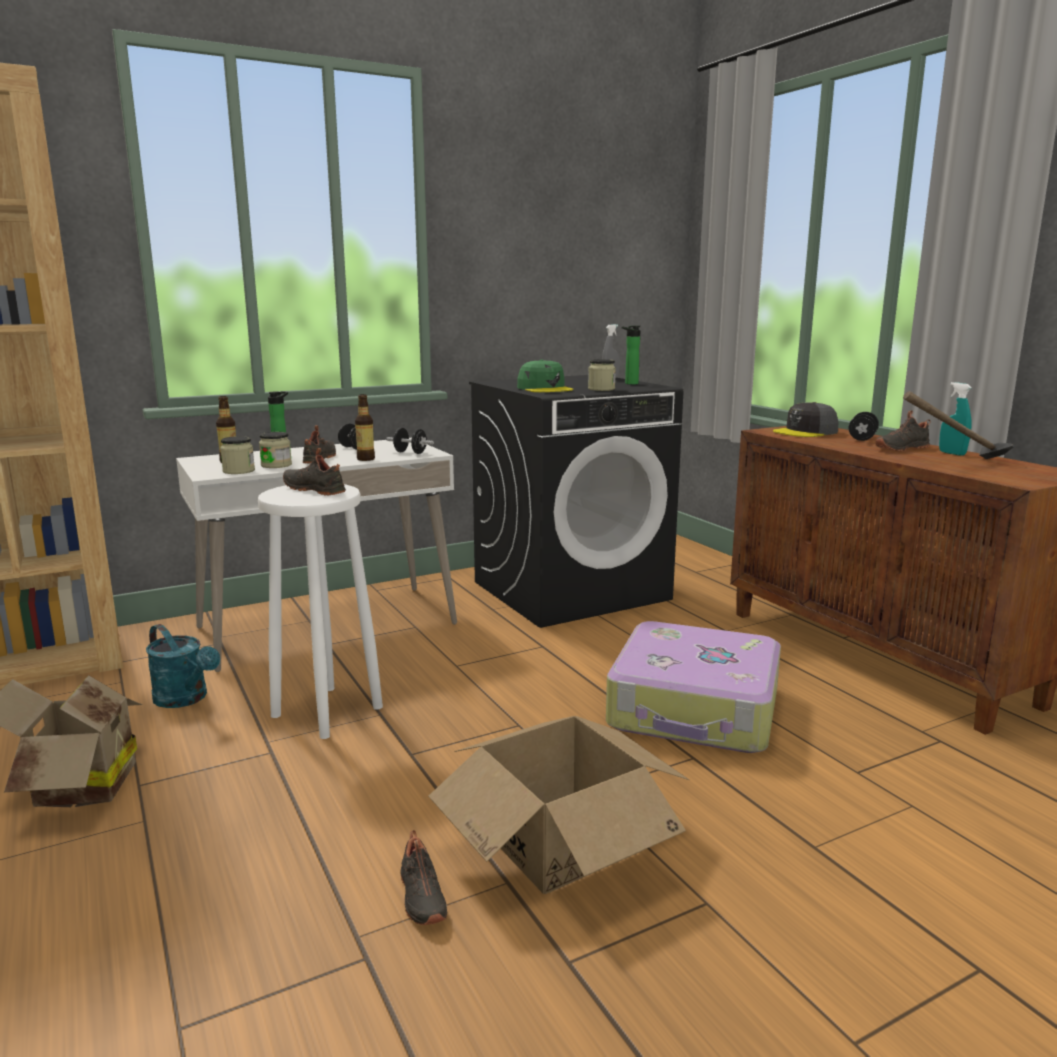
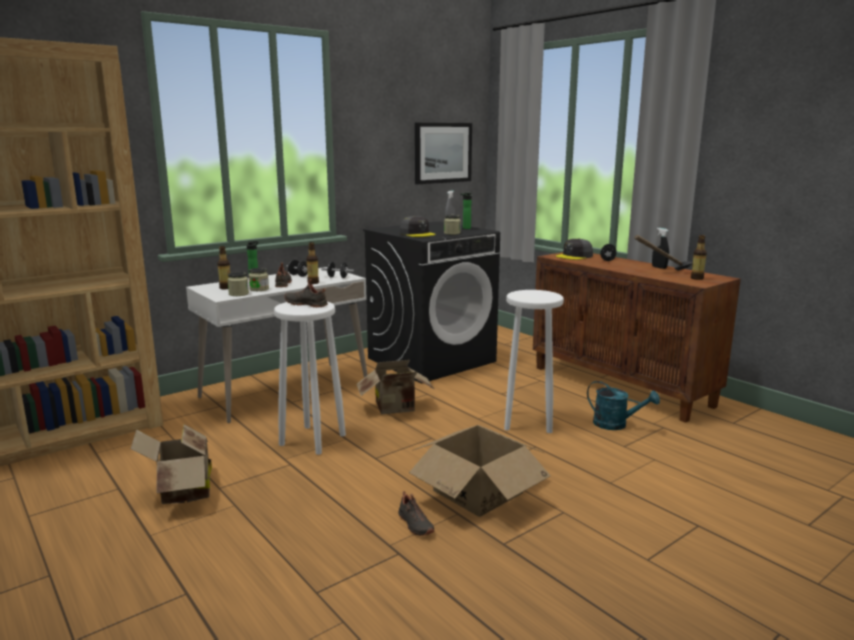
camera: 10 degrees left, 0 degrees up
(186, 699) = (218, 440): turquoise watering can -> turquoise watering can (616, 425)
(483, 668) = (396, 409): none -> cardboard box
(545, 389) = (417, 234): green cap -> grey cap
(611, 269) = (442, 153): none -> picture
(695, 709) = (529, 422): suitcase -> white stool
(900, 448) = (630, 265): black shoe -> none
(952, 453) = (659, 267): turquoise spray bottle -> black spray bottle
(1020, 473) = (697, 278): none -> bottle

